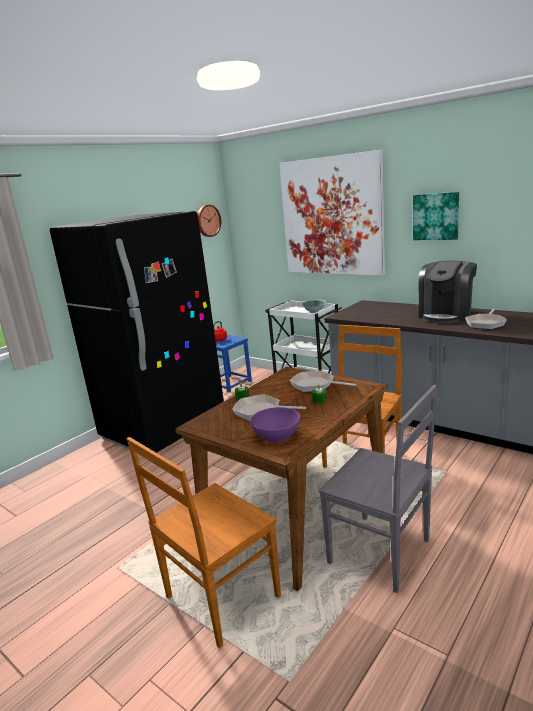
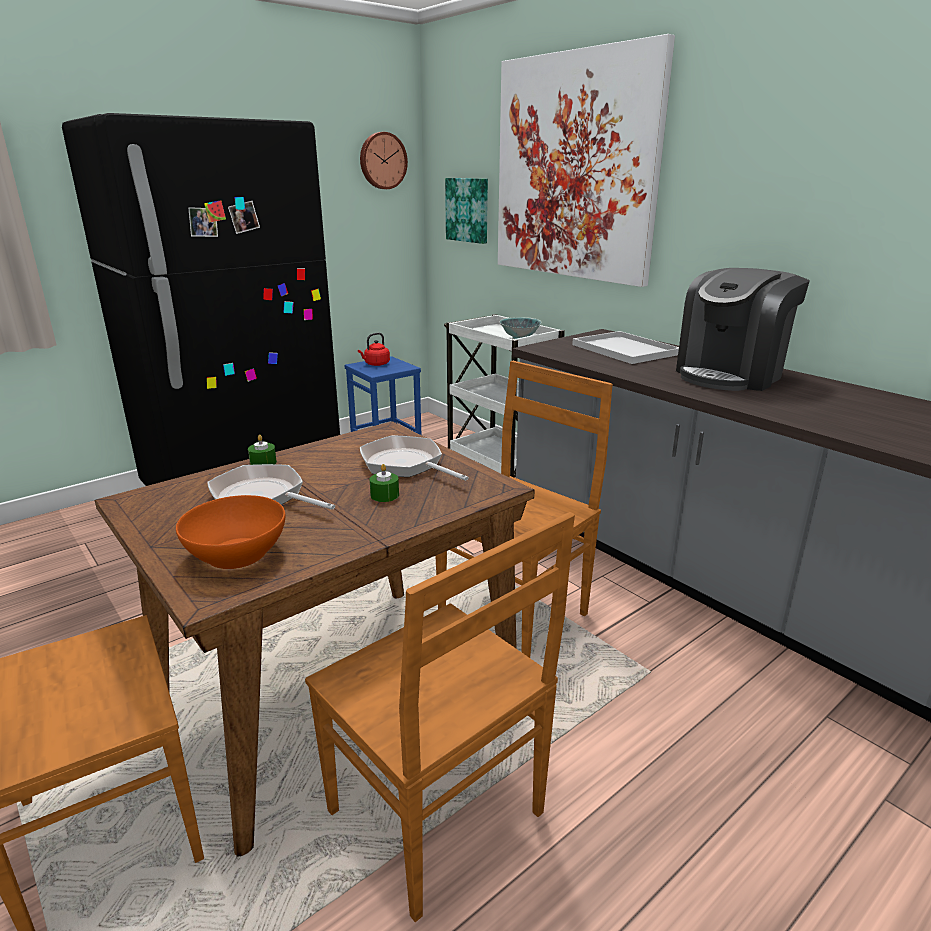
camera: 10 degrees right, 5 degrees up
(277, 435) = (237, 553): purple bowl -> orange bowl
(382, 310) = (623, 349): none -> white tray
(382, 553) = (439, 817): grey chair -> brown chair
(436, 216) = (753, 178): picture -> picture (468, 210)
(486, 323) = (796, 402): frying pan -> none

